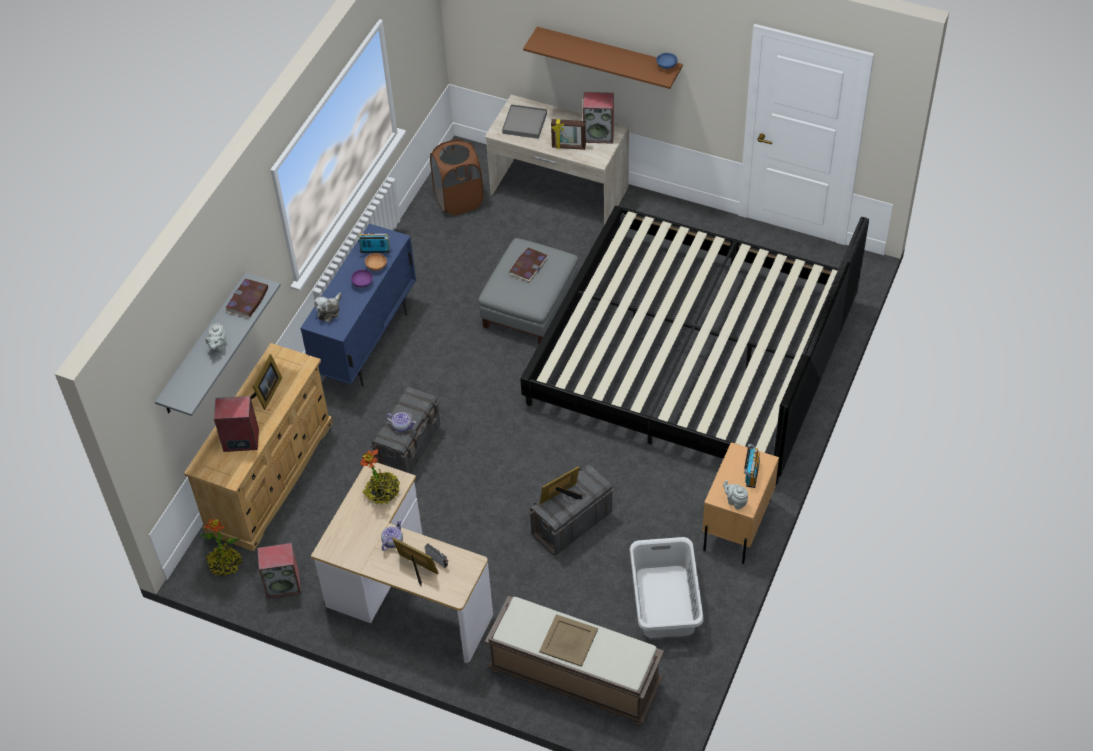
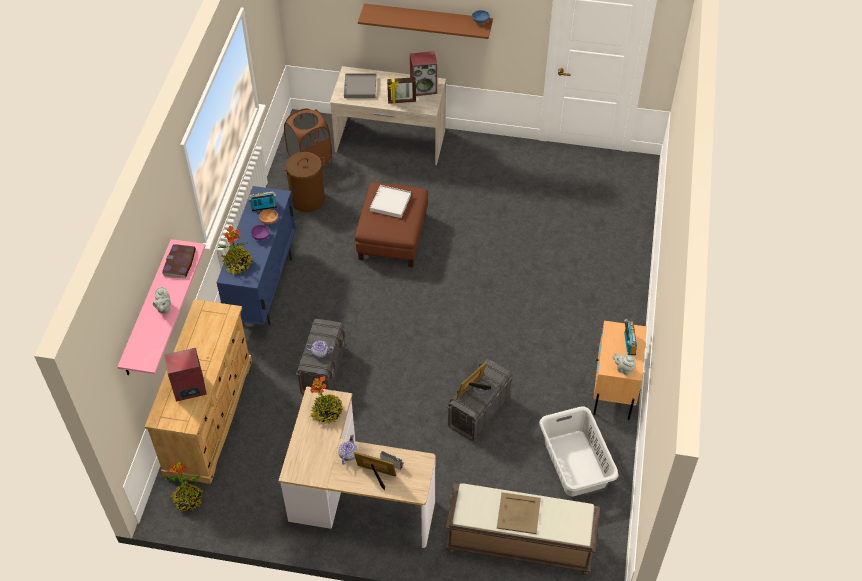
camera: 15 degrees left, 0 degrees up
(204, 345) = (148, 309): grey shelf -> pink shelf
(267, 393) = (202, 343): picture frame -> none
(283, 584) = (245, 508): speaker -> none
(329, 311) = (238, 264): plush toy -> potted plant
(444, 247) = (308, 199): none -> brown laundry basket
(528, 266) = (390, 203): book -> white tray
(530, 306) = (393, 237): grey ottoman -> brown ottoman
(692, 355) = (536, 256): bed -> none

